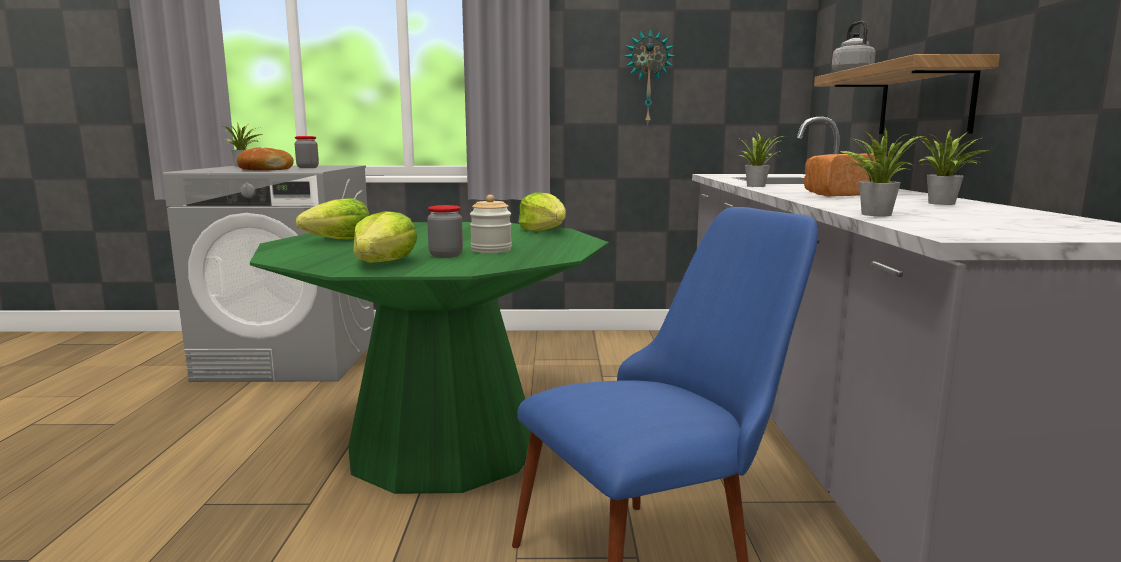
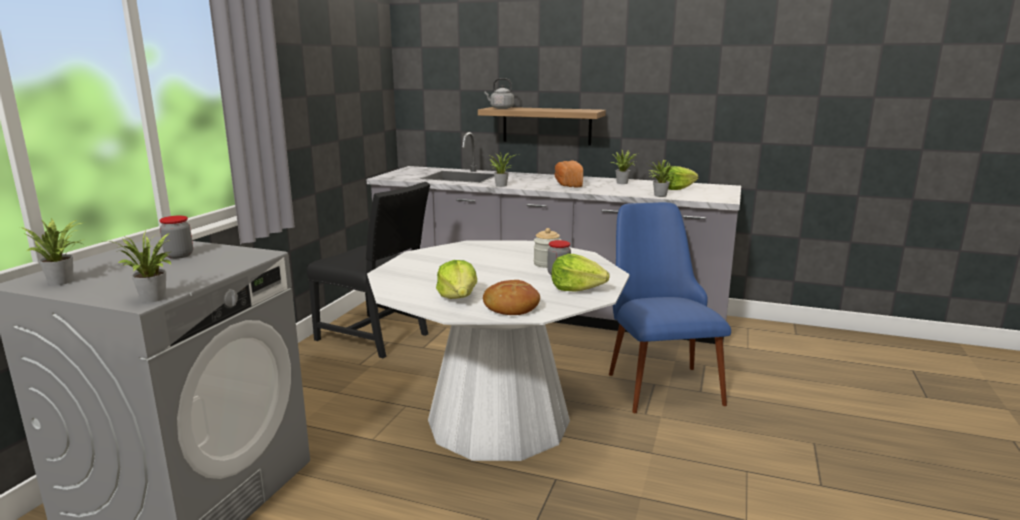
camera: 70 degrees left, 5 degrees up
(192, 171) = (153, 299): none -> potted plant
(265, 169) = (187, 270): bread -> bread (511, 307)
(443, 446) = (498, 420): green dining table -> white dining table
(544, 230) = (472, 246): lettuce -> lettuce (675, 188)
(605, 352) = (376, 337): none -> black chair
(648, 78) = (325, 103): wall clock -> none

